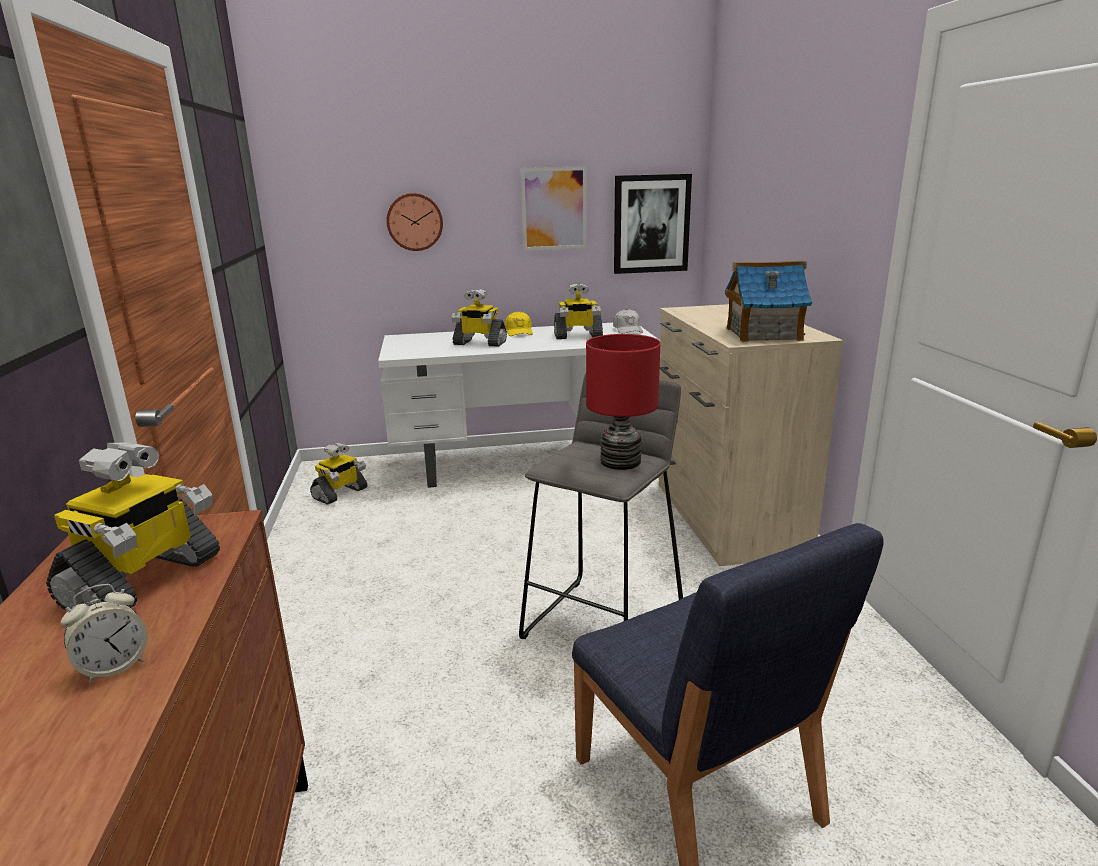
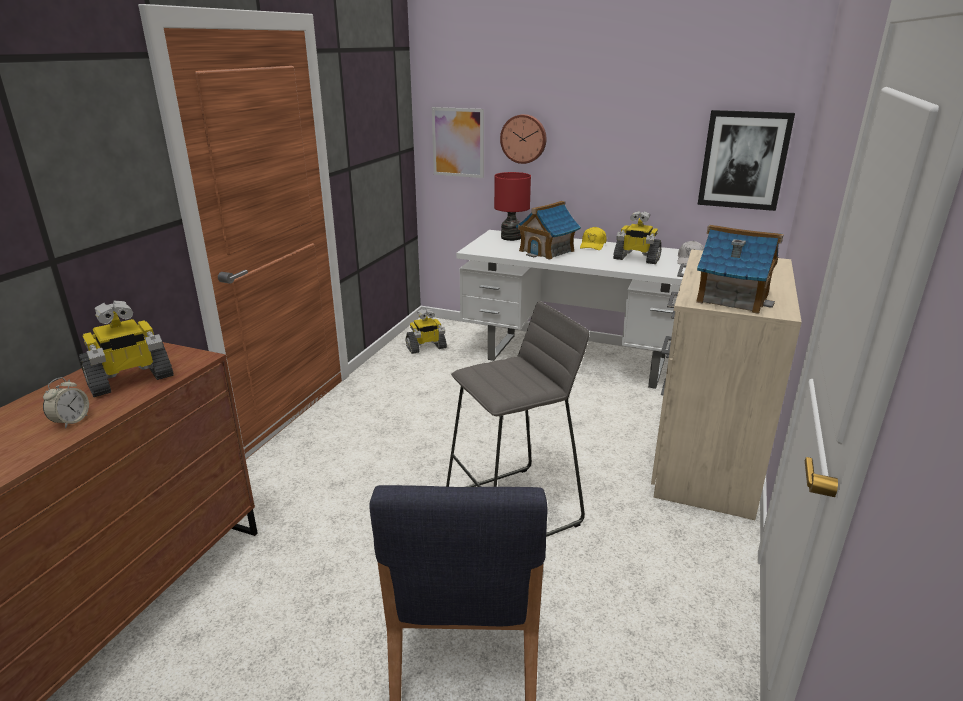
camera: 30 degrees right, 5 degrees up
(114, 666) = (71, 421): alarm clock -> alarm clock turned 60 degrees counterclockwise
(479, 343) = (547, 251): toy robot -> toy house
(554, 209) = (646, 137): picture -> picture (458, 142)
(620, 462) = (522, 383): red table lamp -> red table lamp (511, 238)

